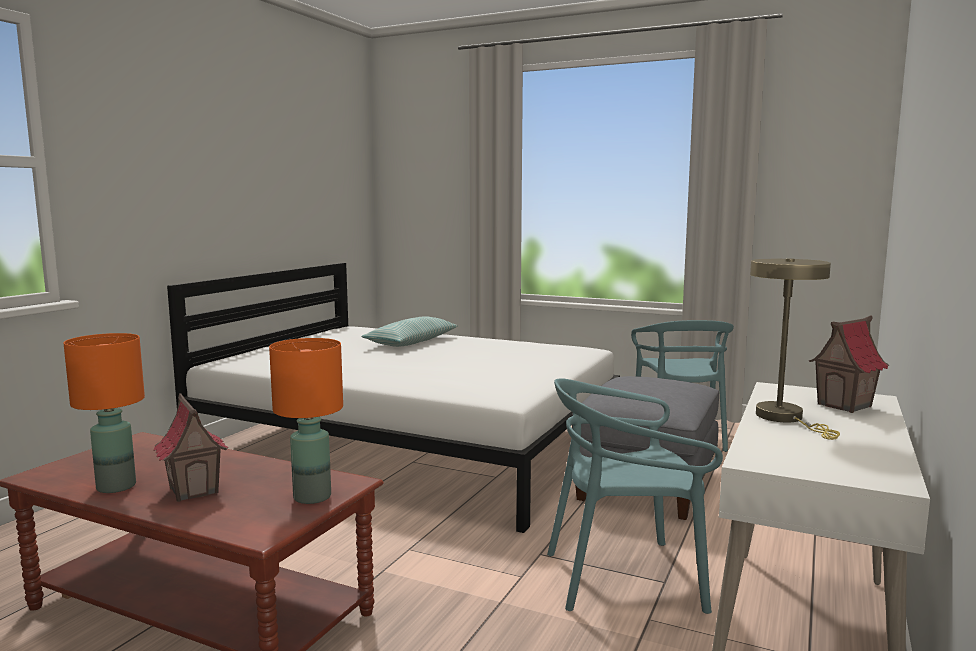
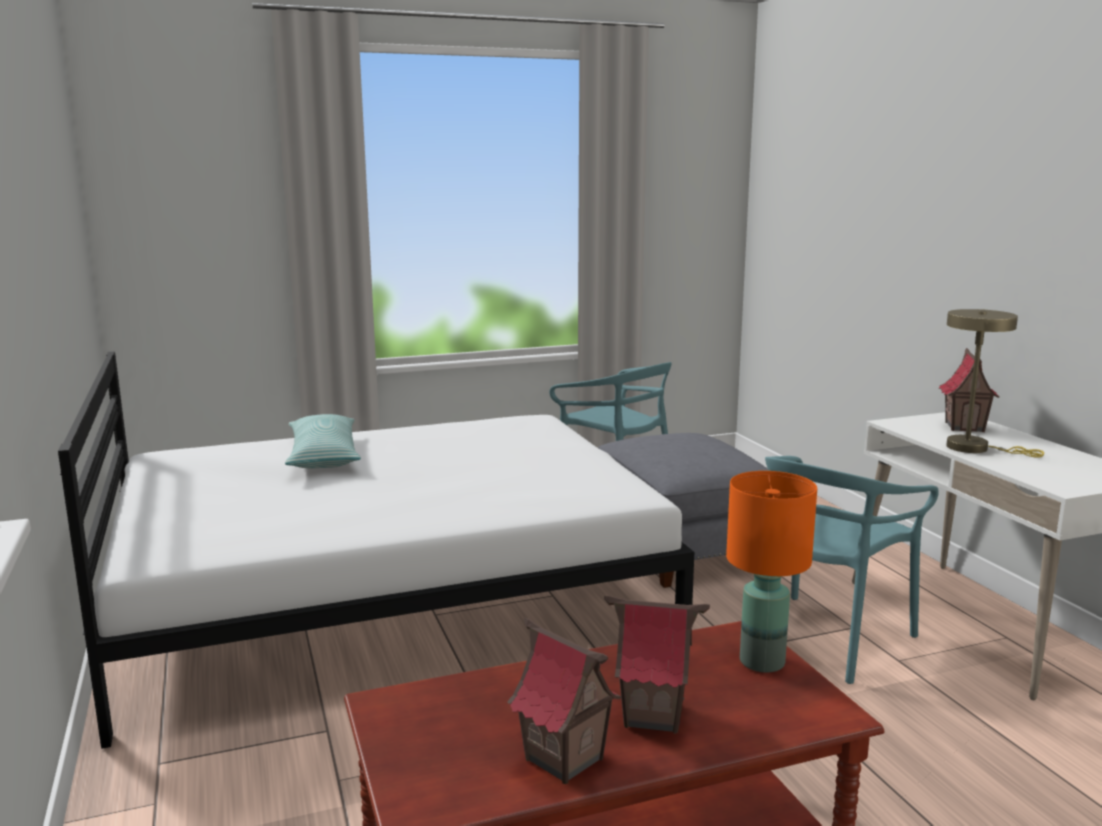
camera: 45 degrees left, 5 degrees up
(115, 487) = (563, 760): orange table lamp -> toy house

